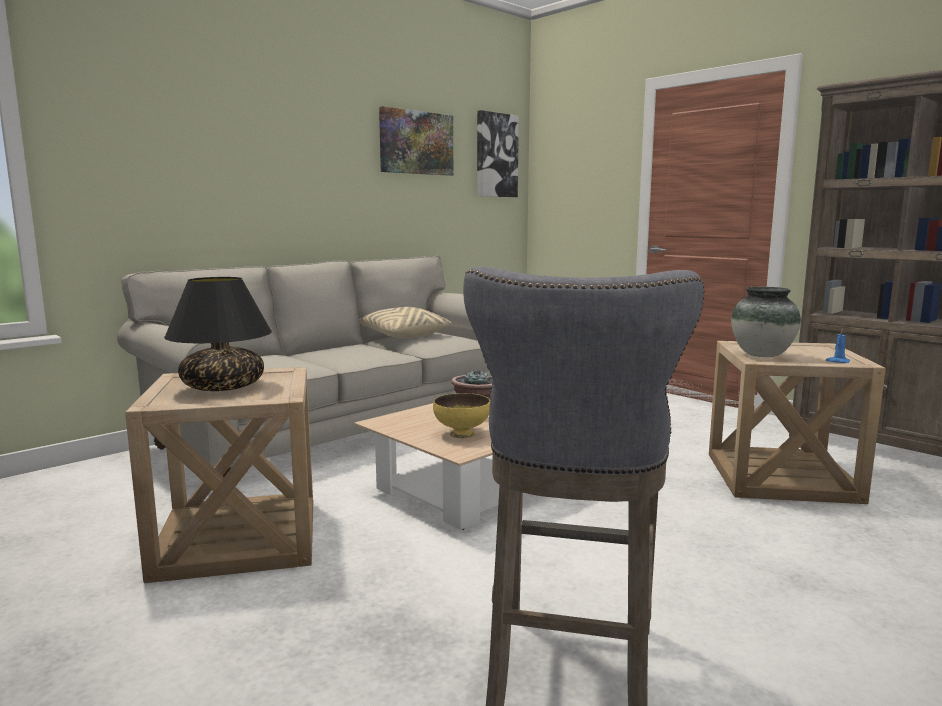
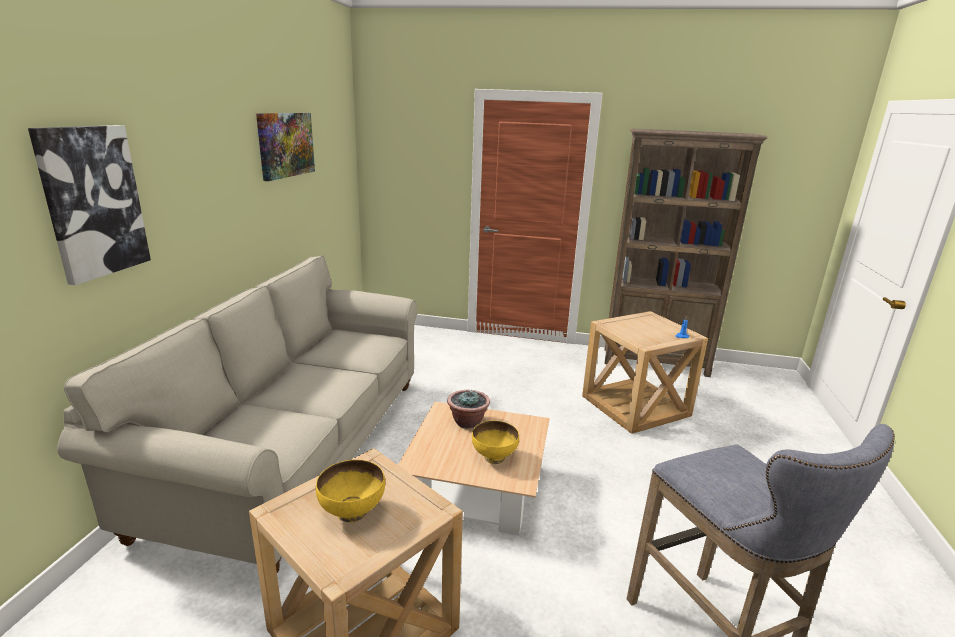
camera: 35 degrees left, 10 degrees up
(222, 387) = (352, 513): black table lamp -> yellow bowl
(403, 335) = (327, 346): beige pillow -> none
(496, 155) = (337, 144): picture -> picture (93, 202)
(761, 355) = (638, 337): vase -> none

